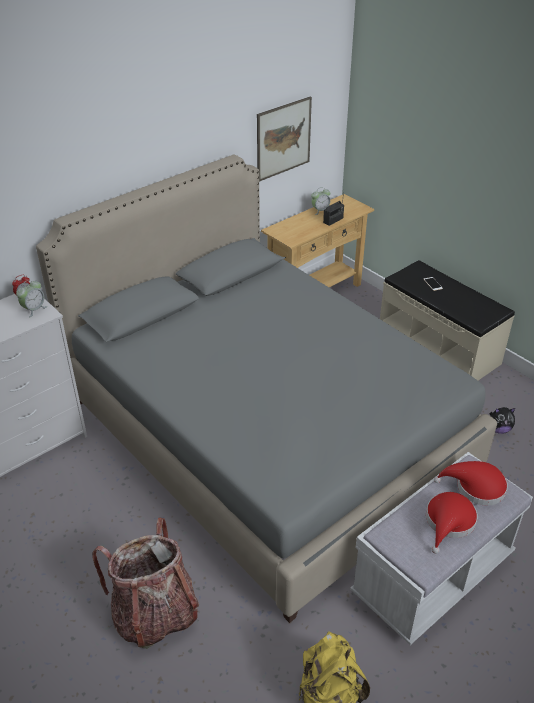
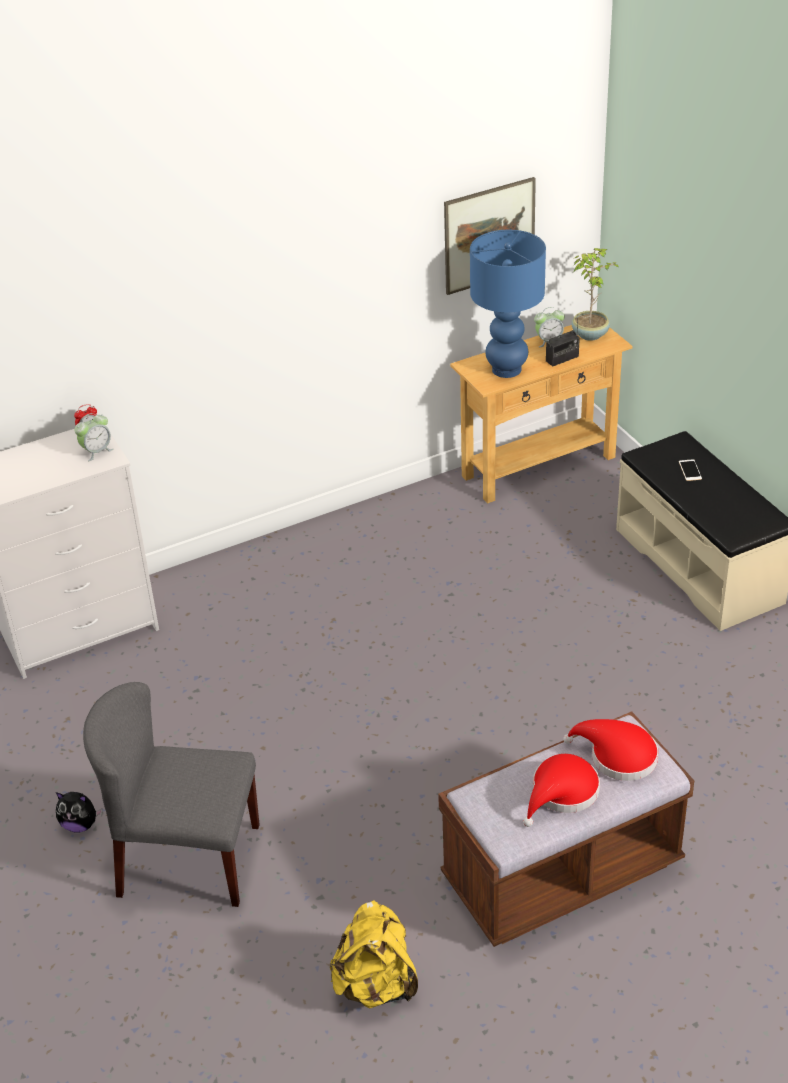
camera: 15 degrees right, 0 degrees up
(154, 614) = (187, 860): backpack -> grey chair
(266, 435) = (399, 660): grey bed -> none
(300, 230) = (506, 370): none -> blue table lamp
(345, 204) = (590, 334): none -> potted plant
(432, 575) = (562, 873): white bench -> brown bench
(498, 429) = (738, 697): plush toy -> plush toy (80, 824)

